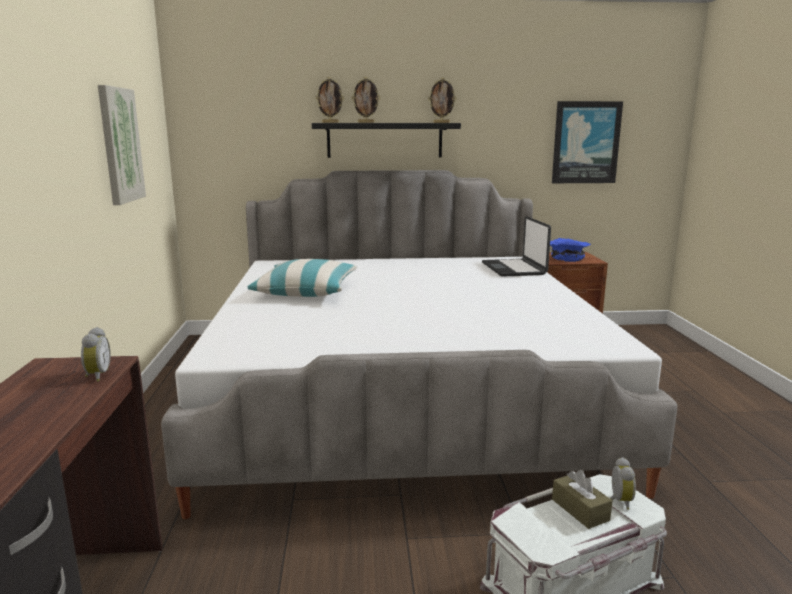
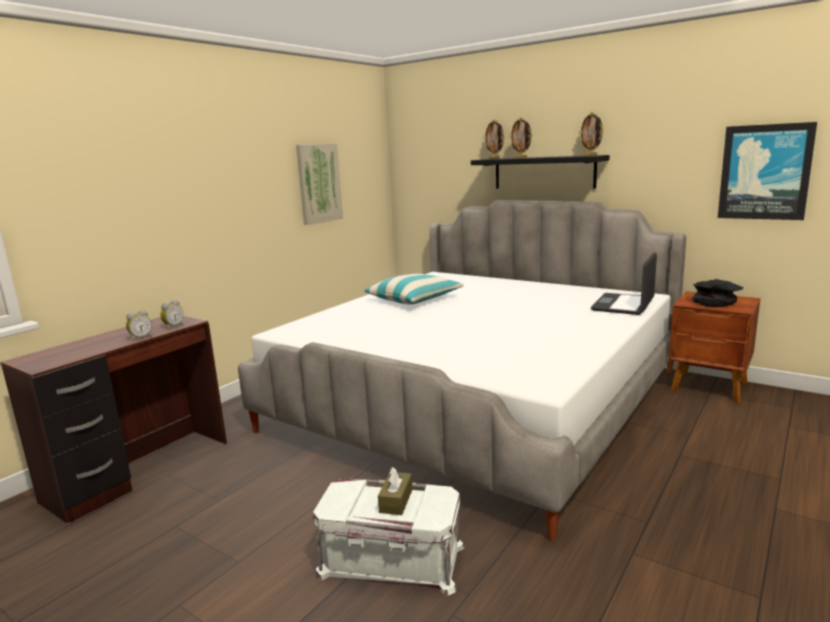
camera: 40 degrees right, 0 degrees up
(568, 258) = (715, 302): blue bowl -> black bowl
(618, 501) = (428, 506): alarm clock -> alarm clock (141, 338)

